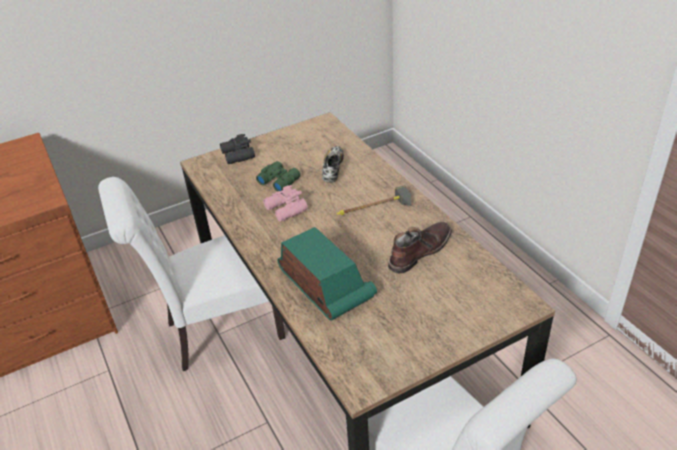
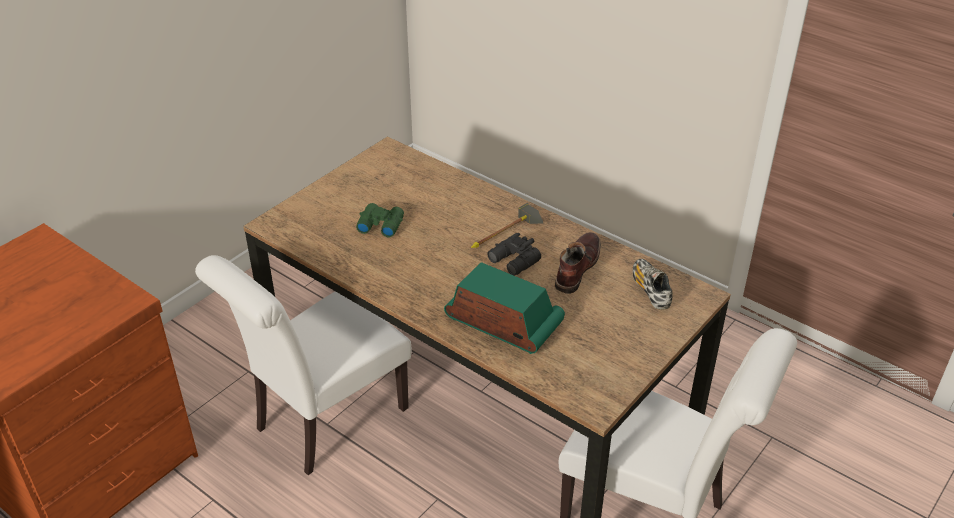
camera: 25 degrees left, 0 degrees up
(237, 156) = (311, 206): black binoculars -> black binoculars (513, 262)
(285, 210) = (409, 255): pink binoculars -> none
(333, 169) = (433, 201): shoe -> shoe (650, 290)

